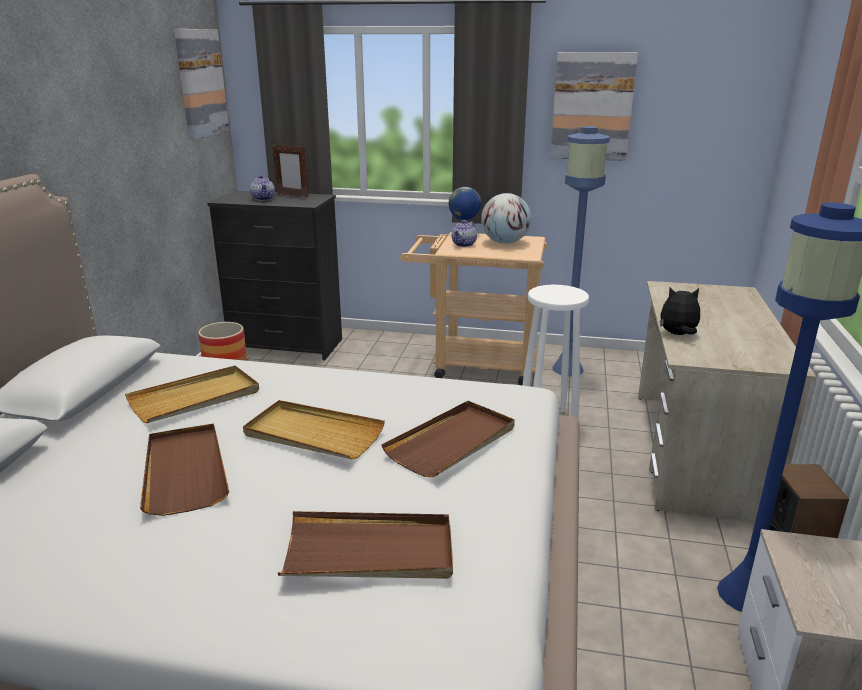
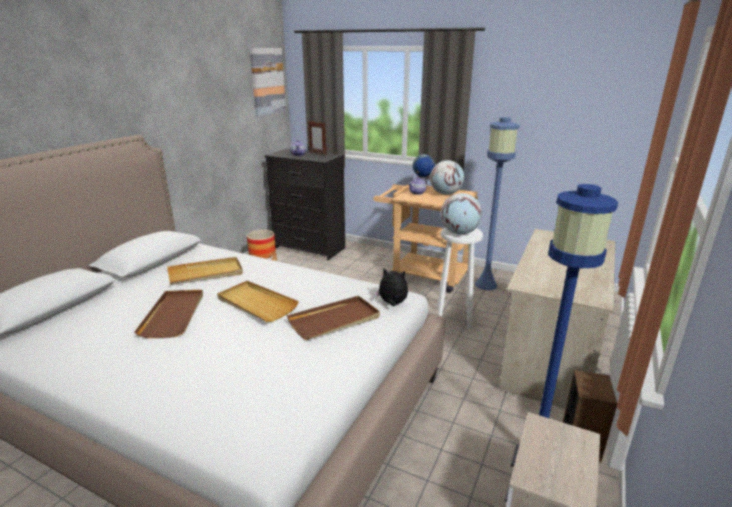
camera: 15 degrees right, 0 degrees up
(369, 552) = (241, 378): brown tray -> none
(556, 295) = (459, 233): none -> globe
(592, 107) = (517, 103): picture -> none
(678, 334) = (528, 268): plush toy -> plush toy (392, 304)

